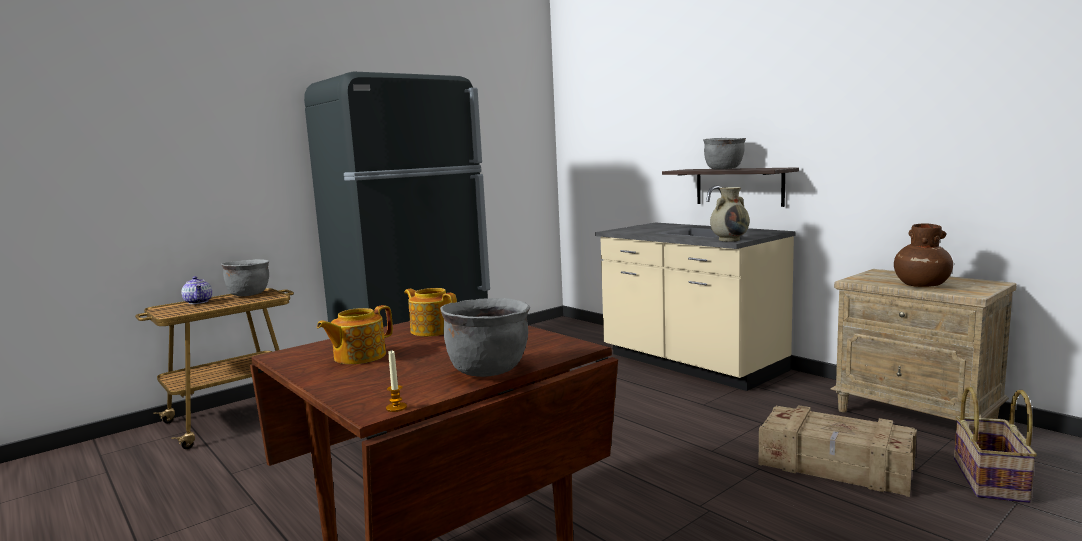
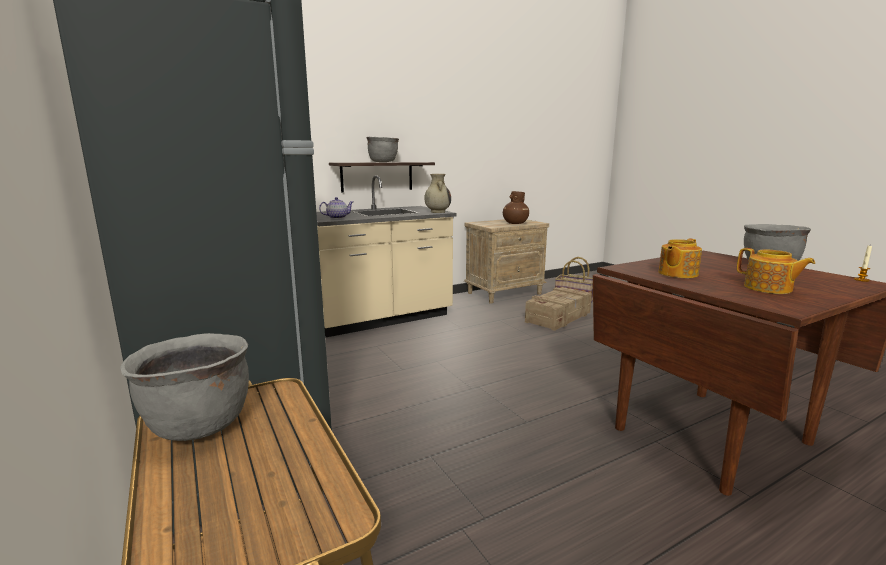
camera: 80 degrees left, 5 degrees up
(198, 302) = (196, 494): teapot -> teapot (337, 217)

